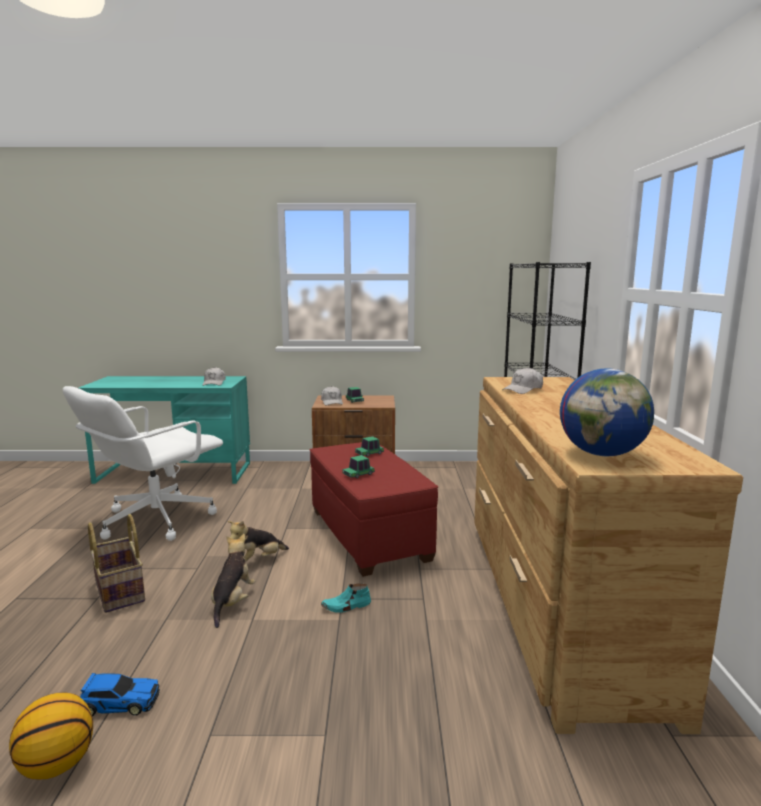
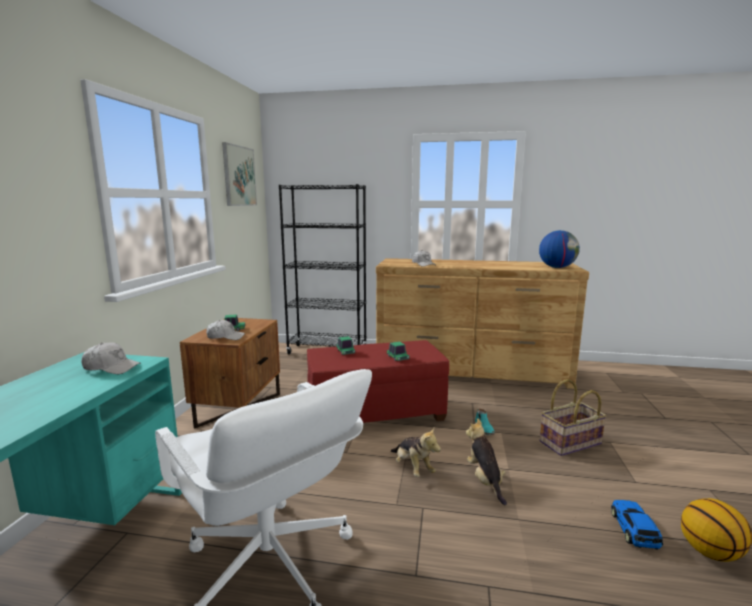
camera: 80 degrees left, 0 degrees up
(118, 591) = (471, 568): basket -> basket (570, 443)
(232, 602) = (485, 480): plush toy -> plush toy turned 60 degrees clockwise
(481, 255) = (239, 176): none -> picture

